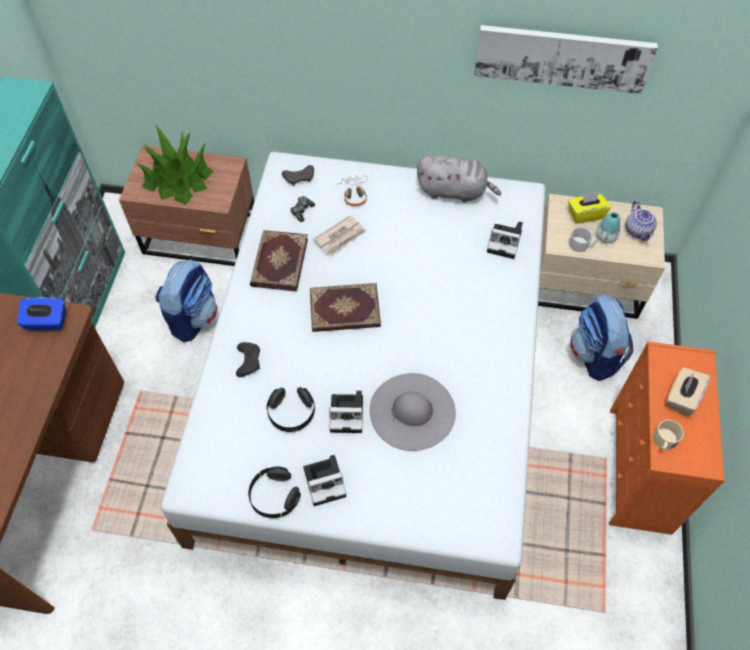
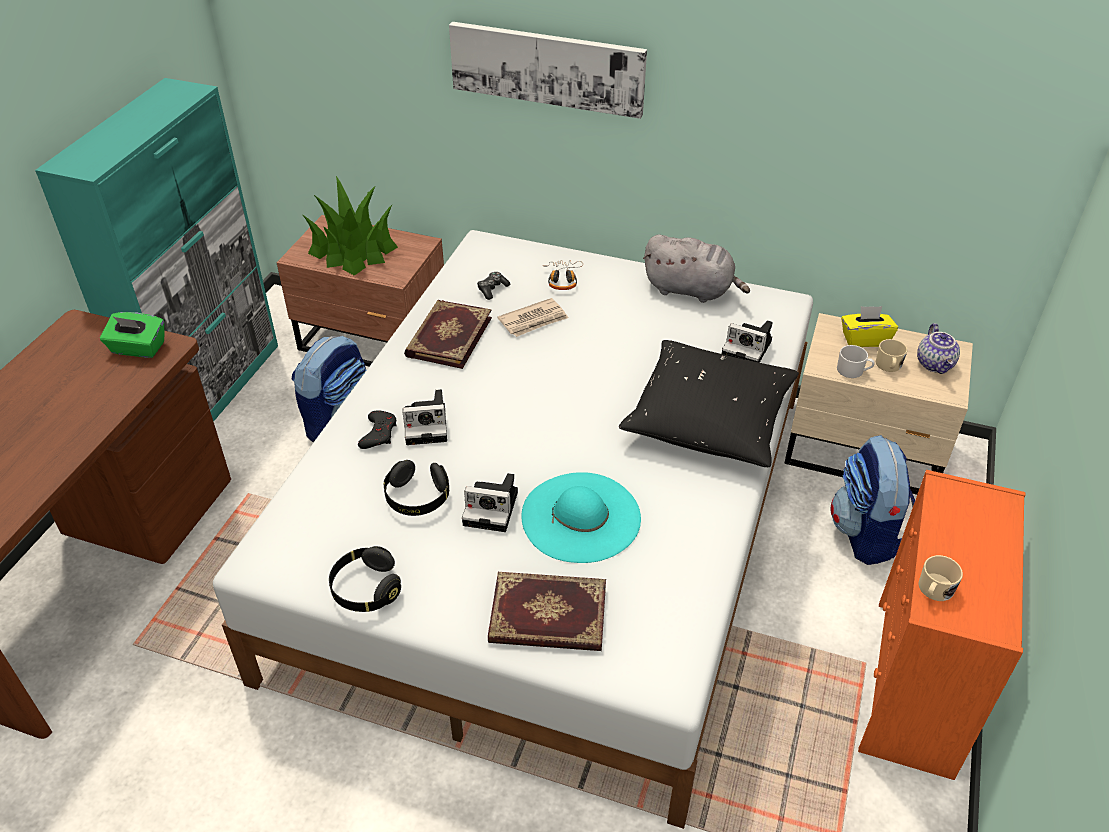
camera: 10 degrees right, 15 degrees down
(47, 322) = (138, 348): blue tissue box -> green tissue box
(299, 177) = (498, 257): grey game controller -> none
(326, 481) = (442, 581): camera -> camera (428, 425)
(345, 311) = (519, 396): book -> book (548, 617)
(412, 411) = (581, 517): grey hat -> turquoise hat
(487, 310) = (709, 418): none -> black pillow
(562, 57) = (835, 106): picture -> picture (547, 67)
(605, 237) = (888, 366): vase -> beige mug
(682, 397) = (968, 541): beige tissue box -> none

